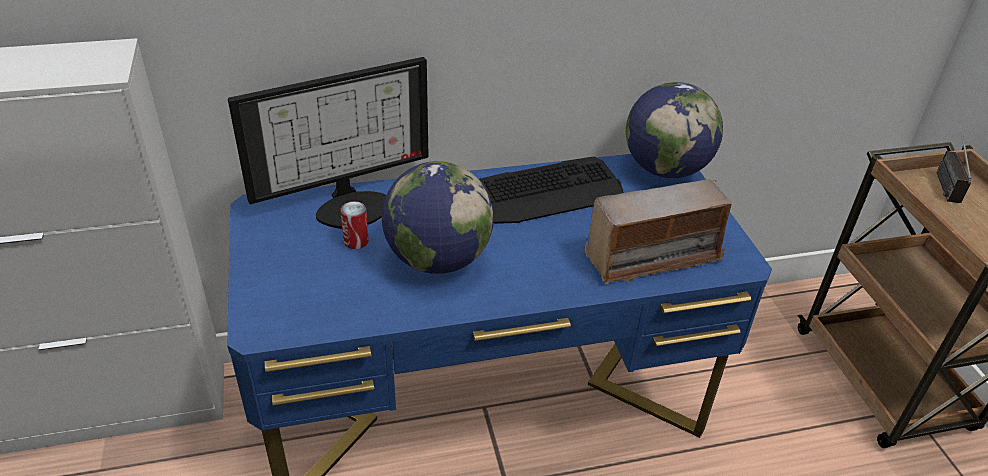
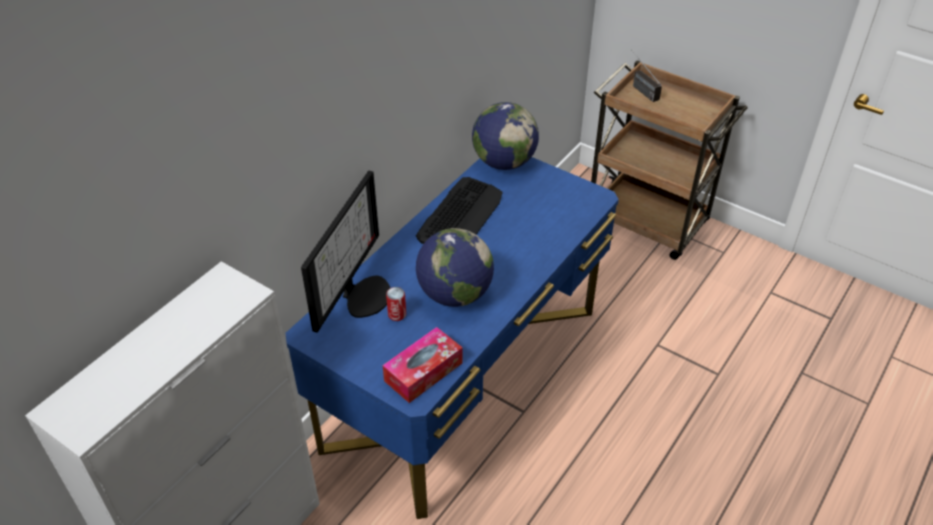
camera: 40 degrees left, 5 degrees up
(301, 311) = (423, 372): none -> tissue box
(652, 257) = (556, 221): radio -> none

